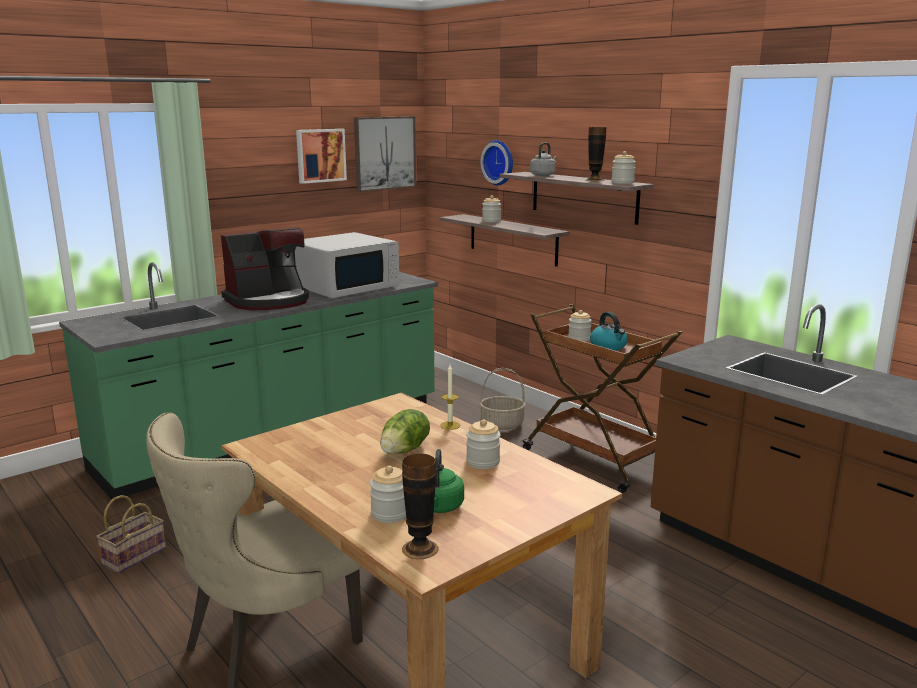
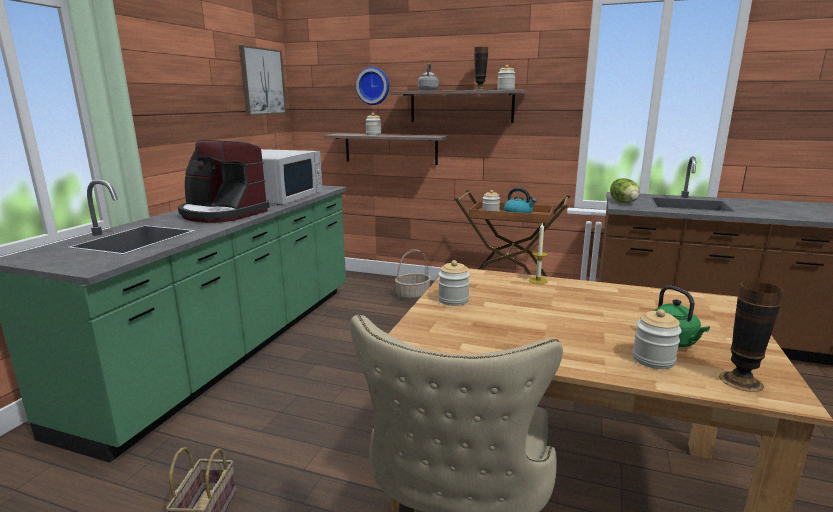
camera: 30 degrees left, 0 degrees up
(268, 301) = (222, 214): coffee machine -> coffee machine turned 90 degrees clockwise
(320, 155) = (217, 78): picture -> none
(405, 450) = (548, 306): lettuce -> lettuce (624, 202)
(483, 462) = (620, 300): jar -> jar (453, 300)

